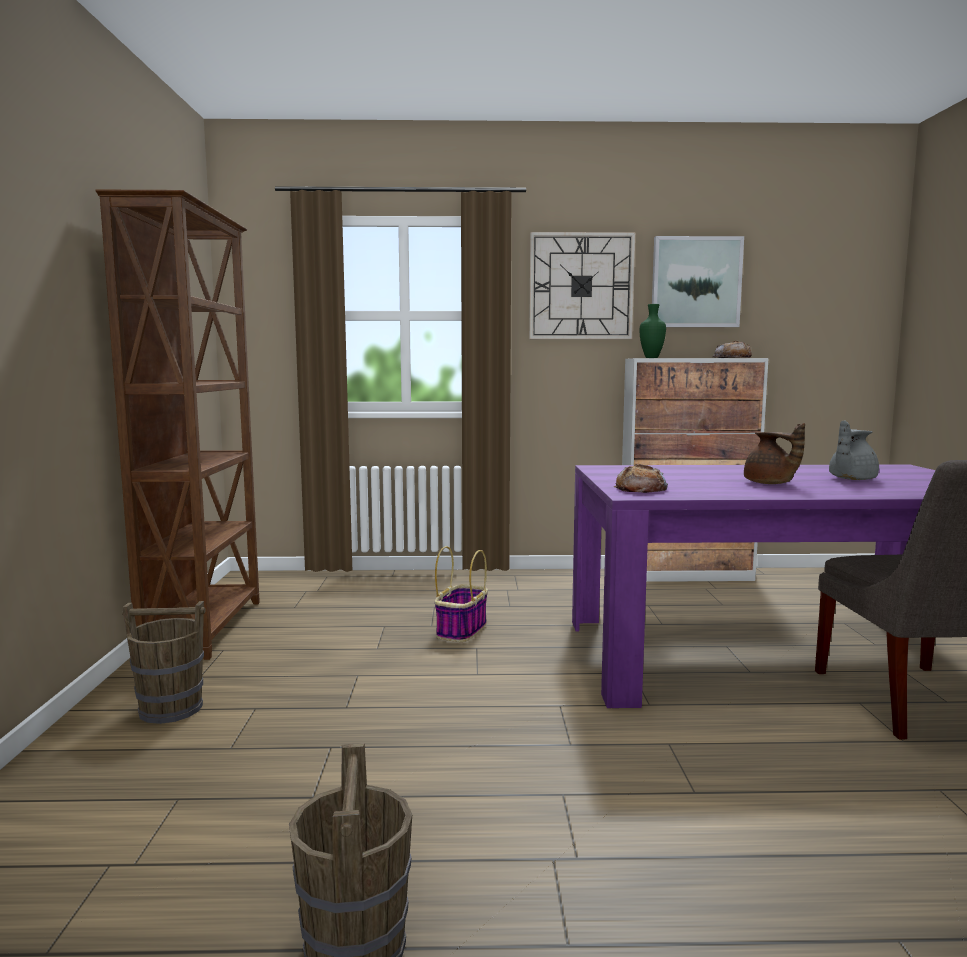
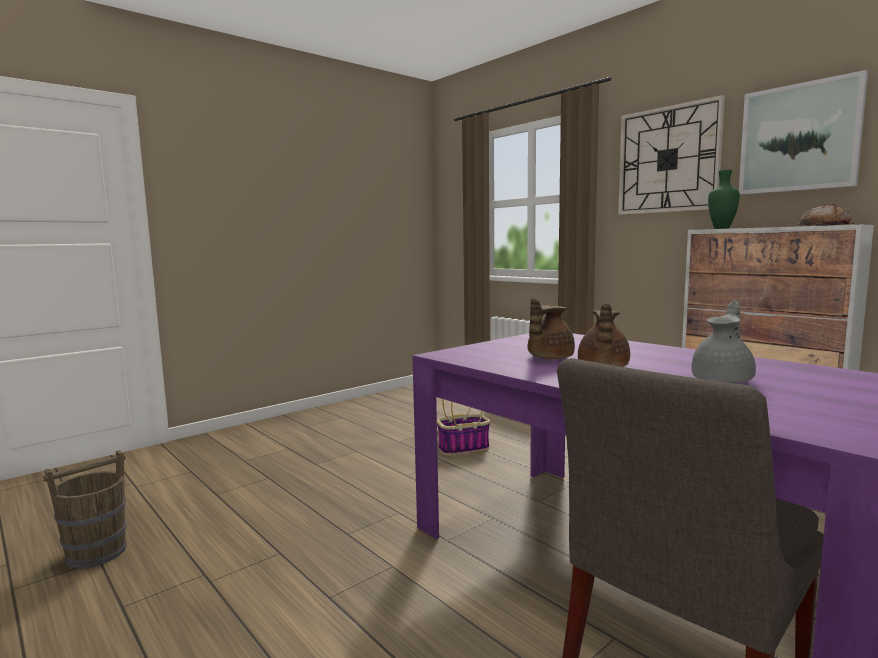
camera: 50 degrees right, 0 degrees up
(171, 709) = (267, 436): brown bucket -> none
(206, 628) = (360, 405): brown bookcase -> none
(641, 489) = (474, 352): bread -> none
(709, 484) = (548, 358): none -> brown teapot
(850, 479) = (723, 380): grey teapot -> grey teapot turned 120 degrees clockwise

